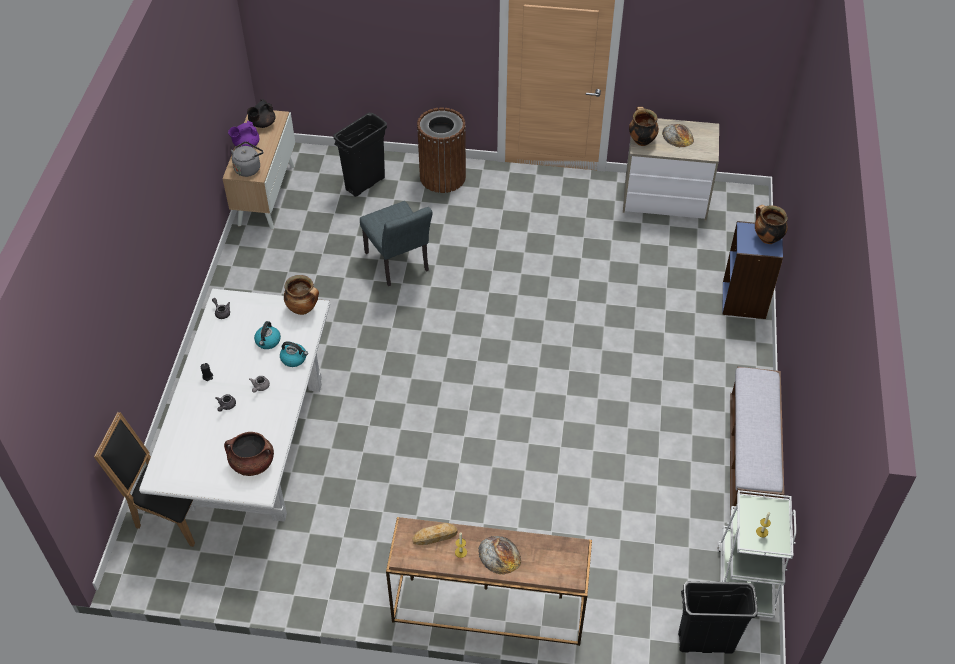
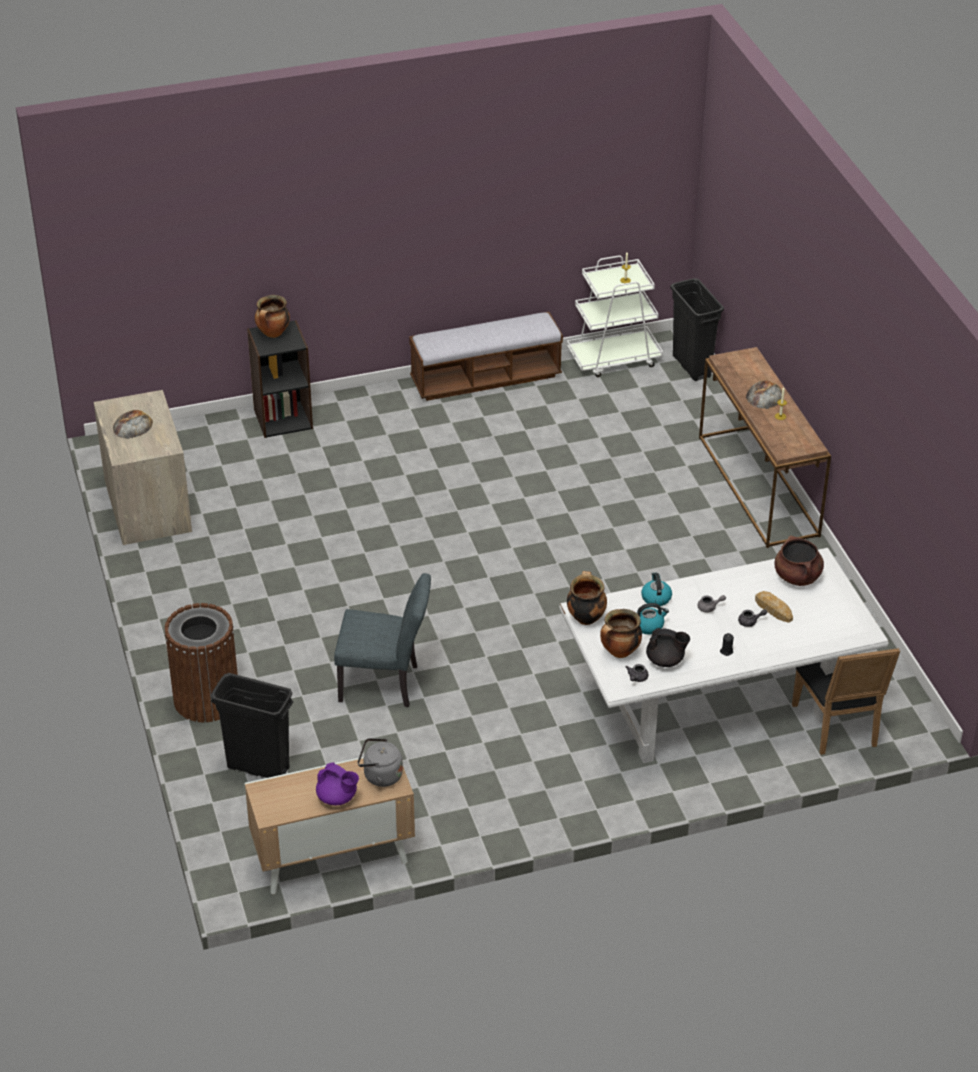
camera: 115 degrees left, 10 degrees down
(262, 124) = (285, 800): black teapot -> black teapot (665, 660)
(399, 265) = (385, 684): grey chair -> grey chair turned 60 degrees clockwise
(435, 536) = (778, 434): bread -> bread (773, 609)
(641, 140) = (155, 449): cooking pot -> cooking pot (619, 652)
(744, 300) = (283, 418): blue bookcase -> black bookcase

